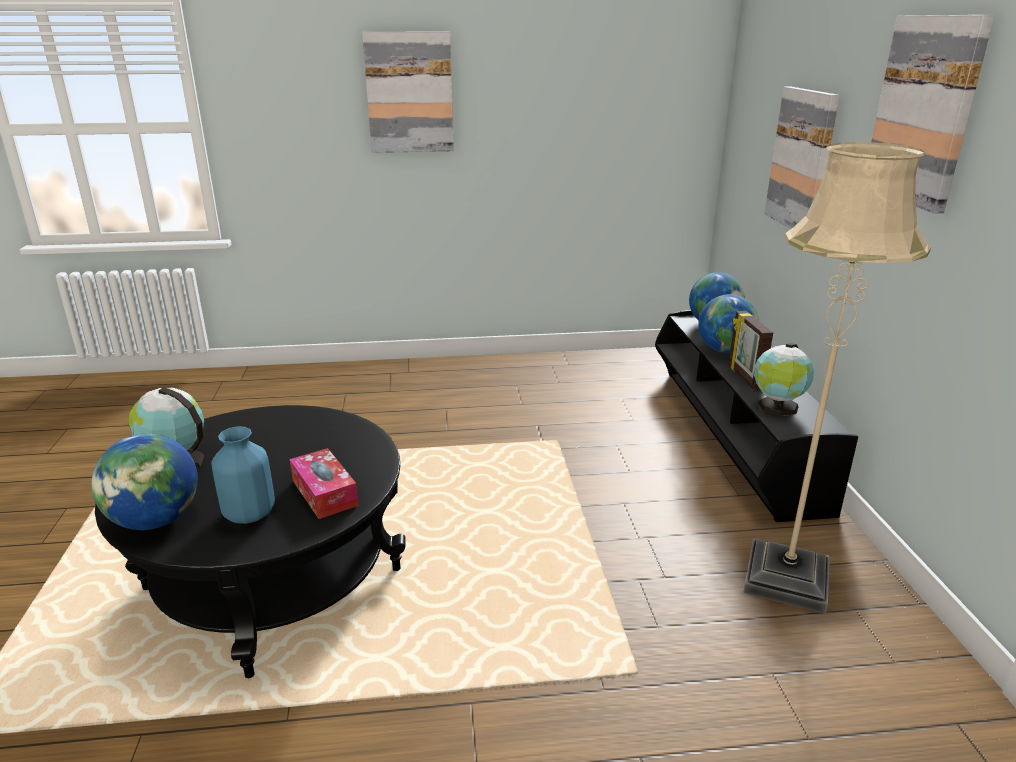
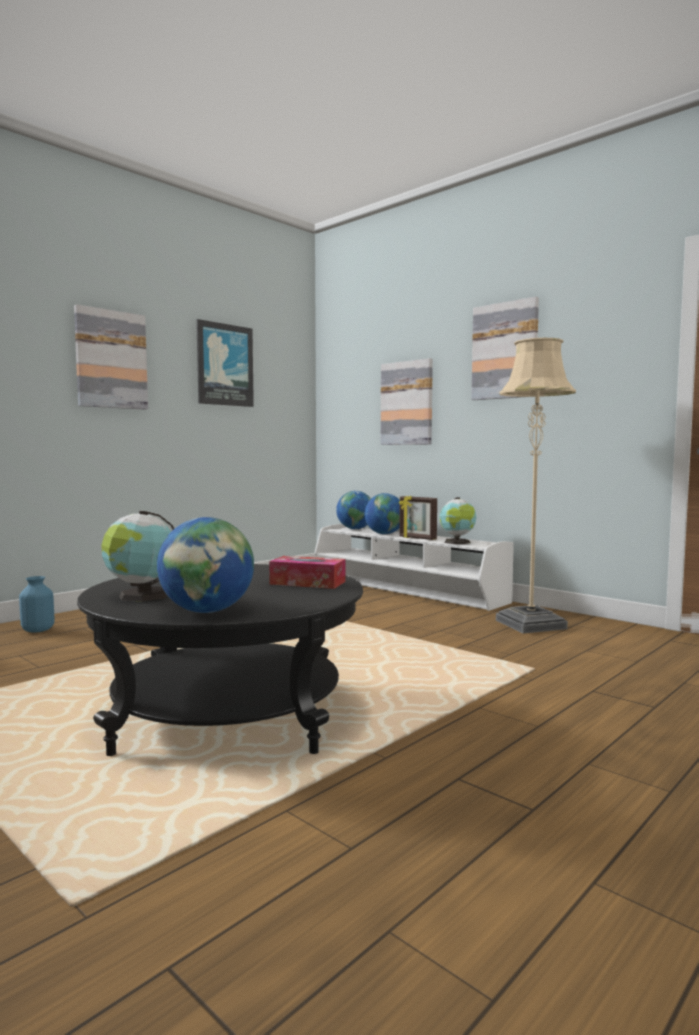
camera: 40 degrees left, 20 degrees down
(249, 514) = (278, 596): blue vase -> blue vase (38, 630)
(568, 81) = (224, 365): none -> picture
(730, 435) = (406, 591): black tv stand -> white tv stand

